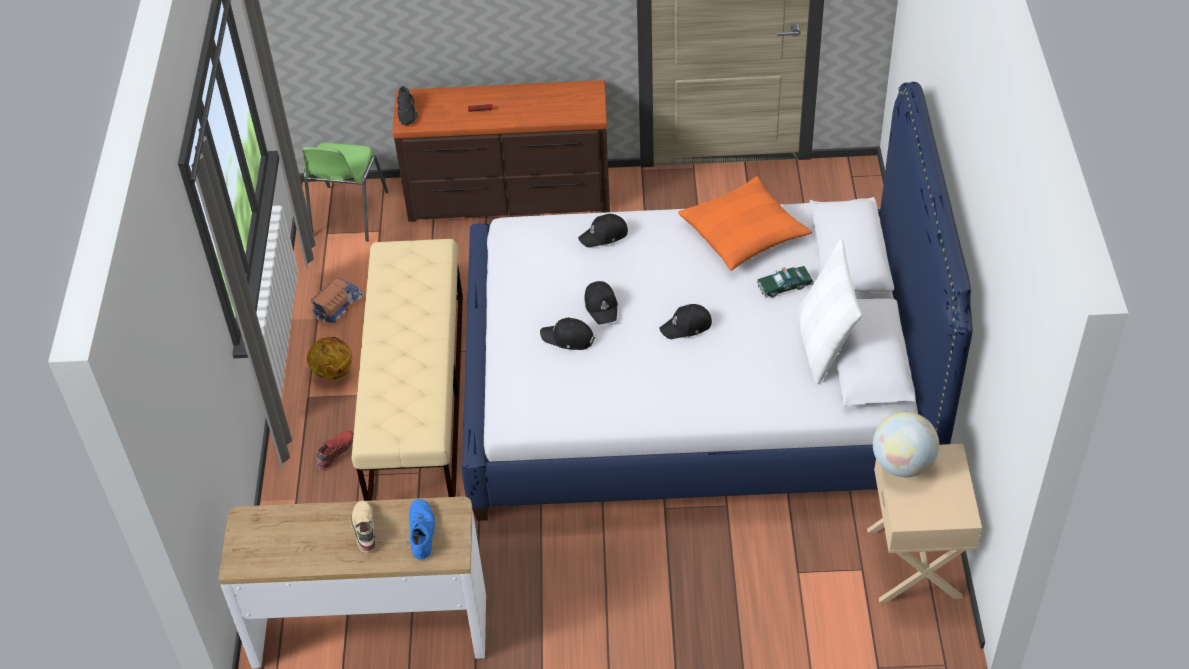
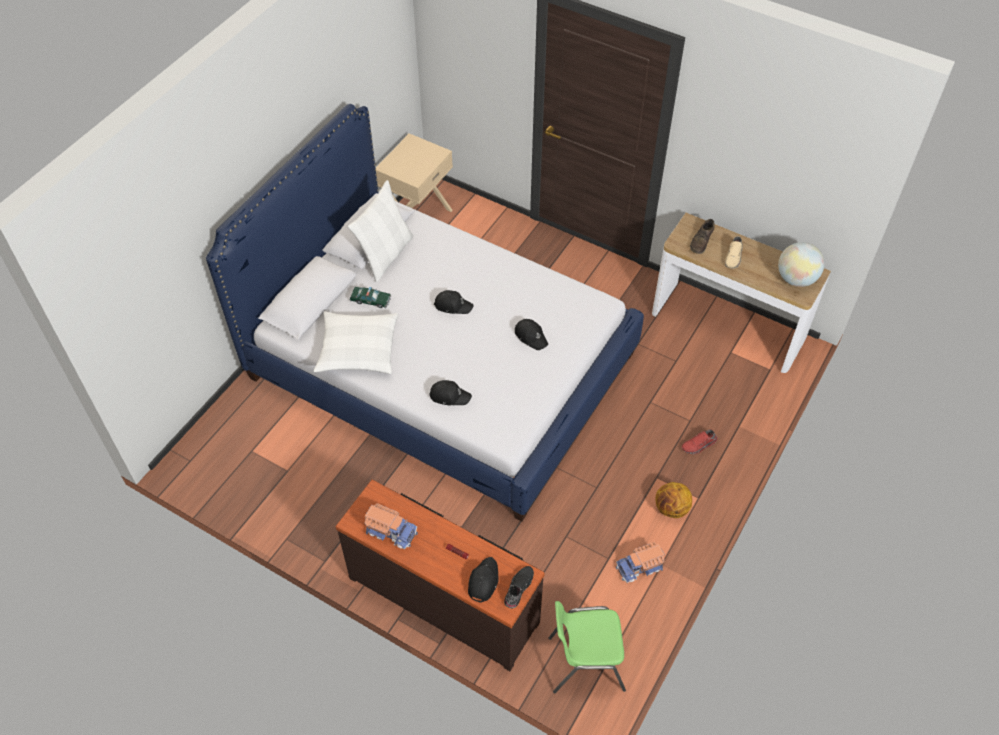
camera: 150 degrees left, 5 degrees up
(348, 214) = (585, 662): green chair -> green chair turned 135 degrees counterclockwise
(417, 400) = (623, 453): beige bench -> none
(421, 532) = (701, 241): blue shoe -> brown shoe
(552, 98) = (391, 531): none -> toy truck
(601, 306) = (493, 345): black cap -> black cap (483, 581)
(743, 233) = (358, 349): orange pillow -> white pillow
(902, 464) = (414, 174): globe -> globe (796, 279)

